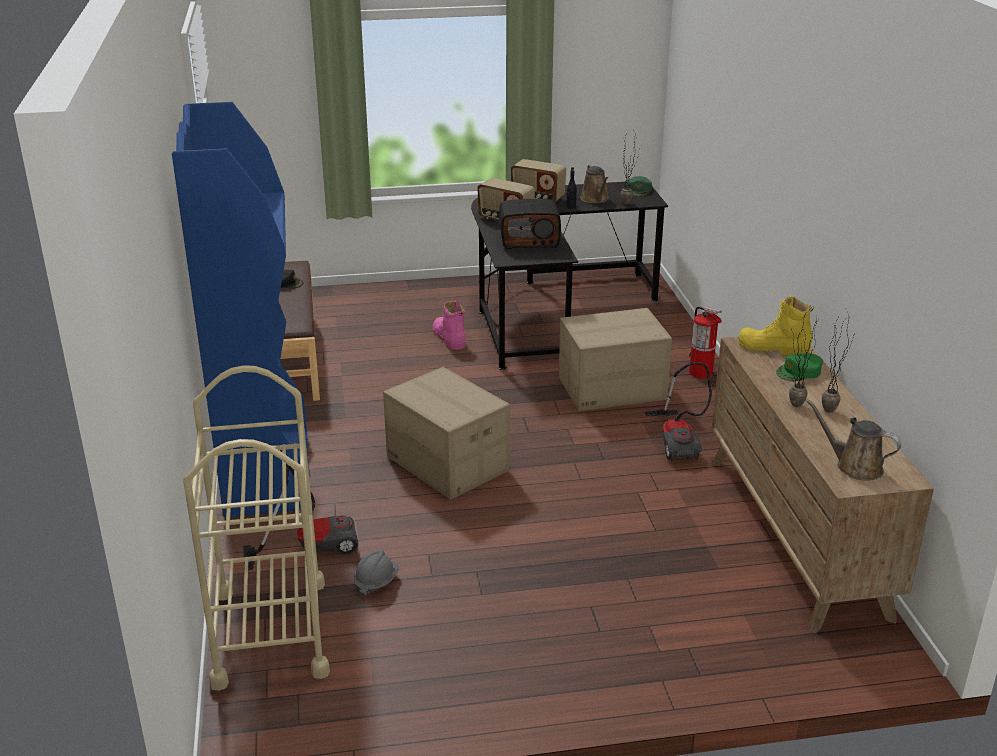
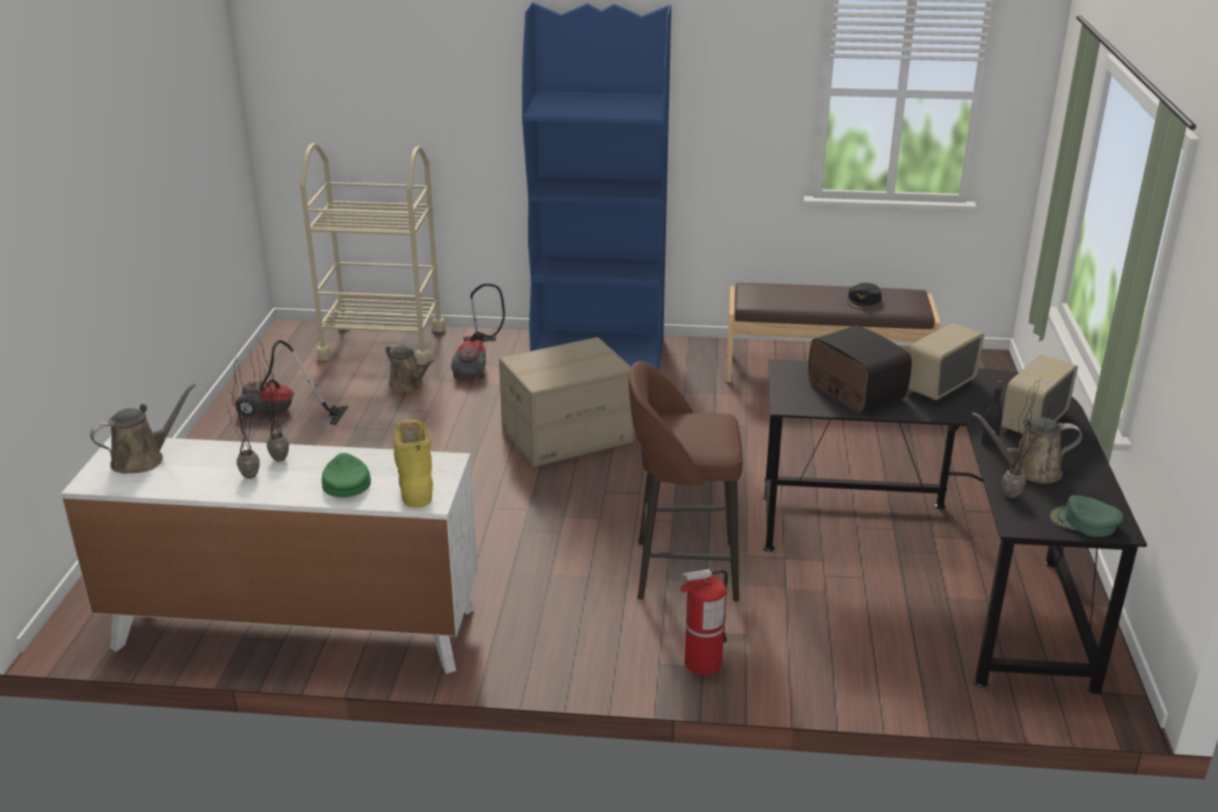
camera: 105 degrees right, 0 degrees up
(376, 582) = (408, 385): grey hard hat -> brown watering can
(449, 338) = (861, 471): pink boot -> none
(529, 240) = (854, 391): radio -> radio turned 135 degrees clockwise
(612, 389) = (682, 570): cardboard box -> brown stool
(678, 441) = (531, 593): vacuum cleaner -> vacuum cleaner (281, 413)
(773, 348) = (416, 481): yellow boot -> yellow boot turned 45 degrees counterclockwise
(796, 534) = (294, 628): brown dresser -> white dresser

